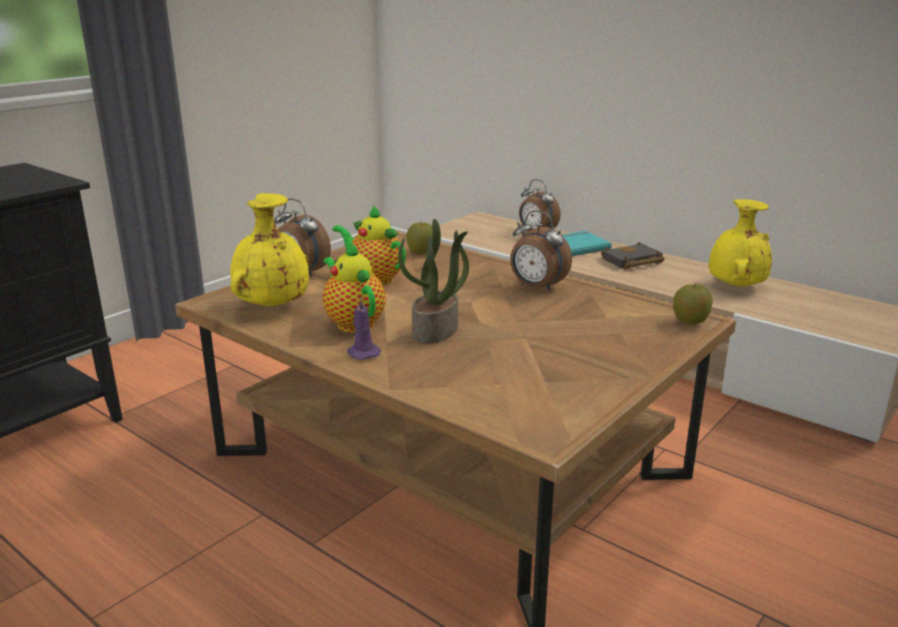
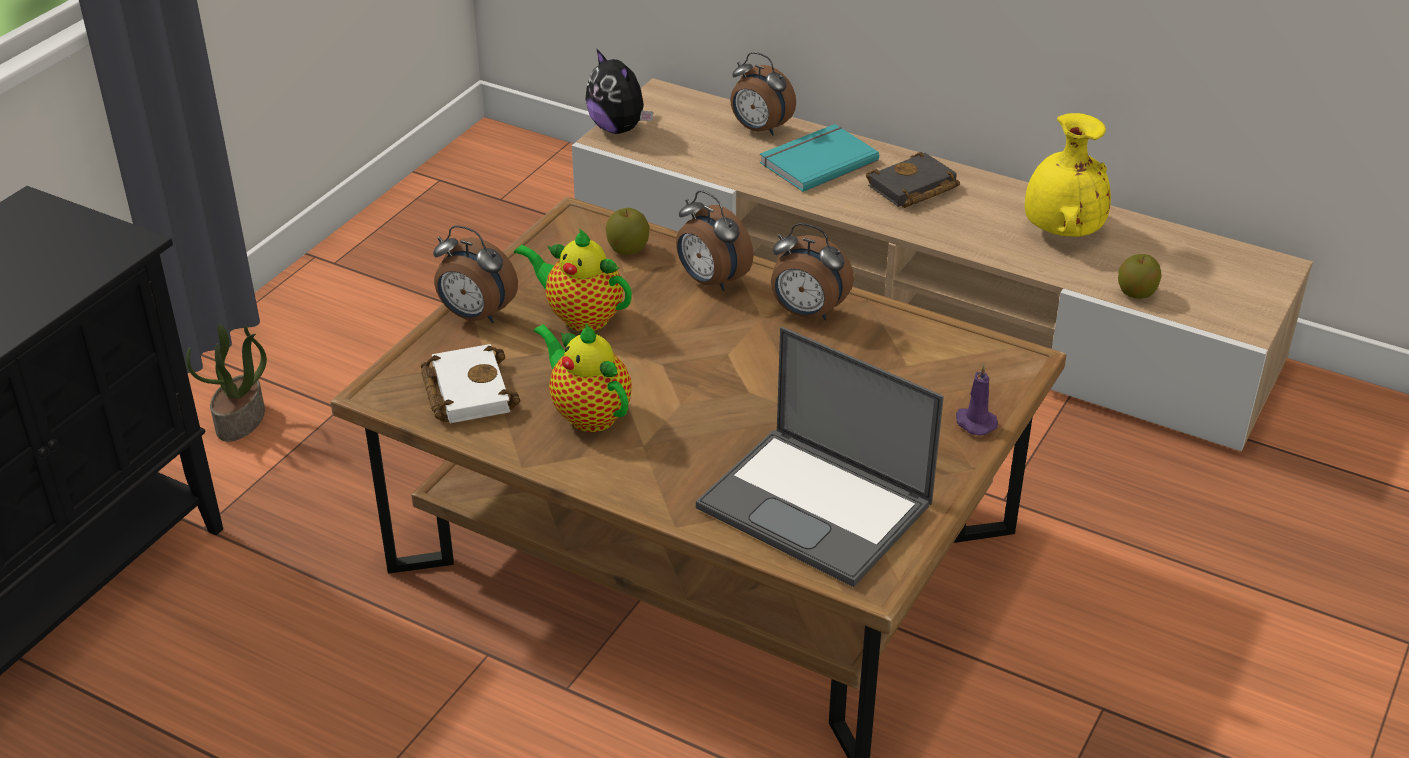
camera: 10 degrees left, 15 degrees up
(272, 305) = (466, 390): yellow vase -> white book
(362, 353) = (620, 468): purple candle -> purple candle (974, 422)
(436, 331) = (699, 417): potted plant -> potted plant (241, 421)
(449, 228) = (619, 128): none -> plush toy
(472, 269) = (710, 281): none -> alarm clock
(512, 386) = (817, 506): none -> laptop
(690, 321) = (1011, 364): apple -> apple (1136, 293)

